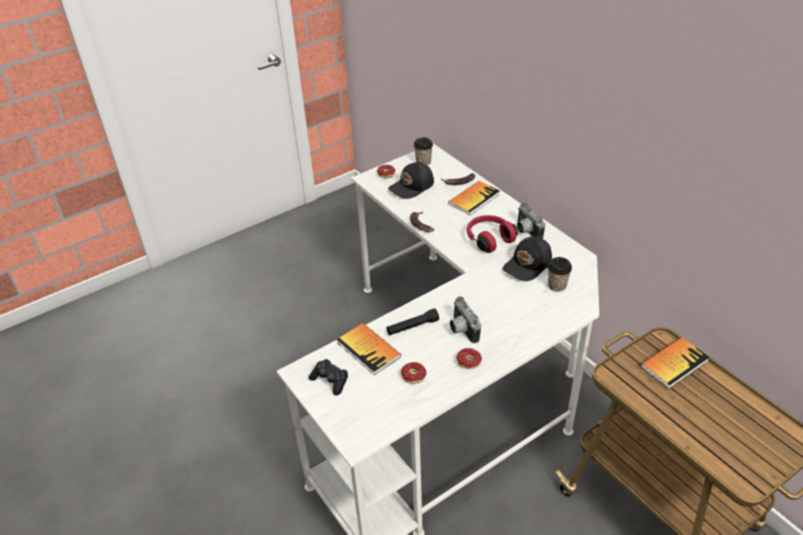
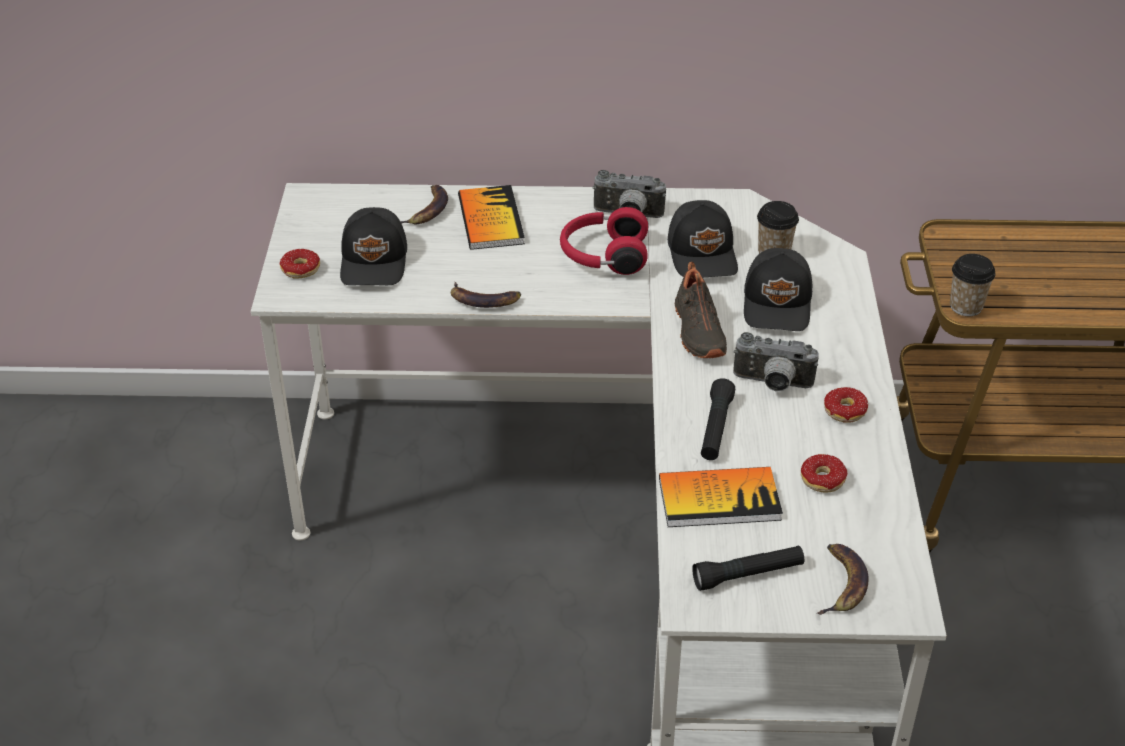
camera: 55 degrees left, 0 degrees up
(330, 381) = (748, 575): black game controller -> black flashlight
(352, 413) = (841, 583): none -> banana
(423, 162) = (324, 217): cup -> cup (966, 306)
(471, 290) = (697, 331): none -> black shoe
(521, 305) = (779, 304): none -> black cap
(674, 363) = (996, 251): book -> none

